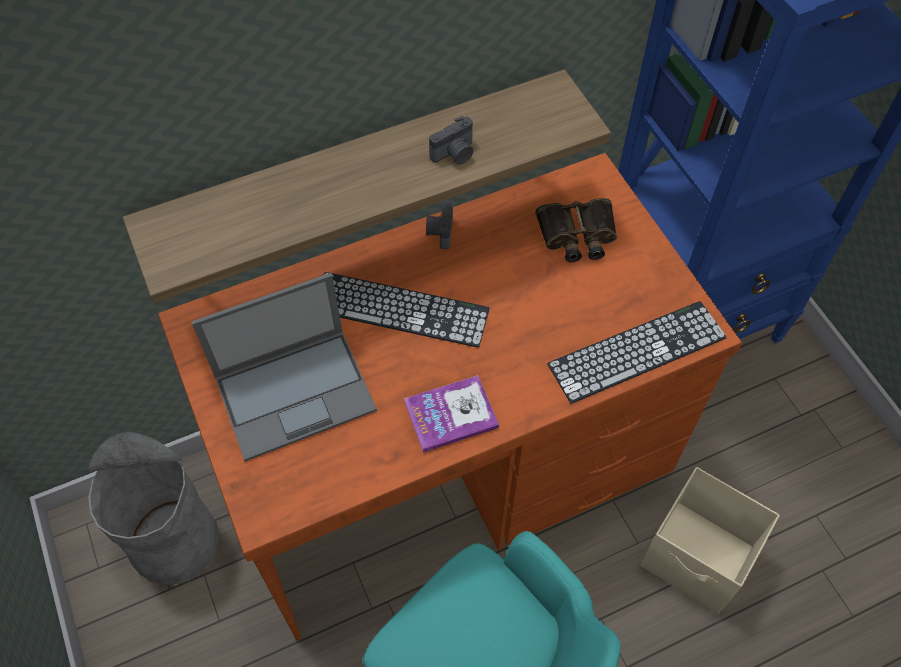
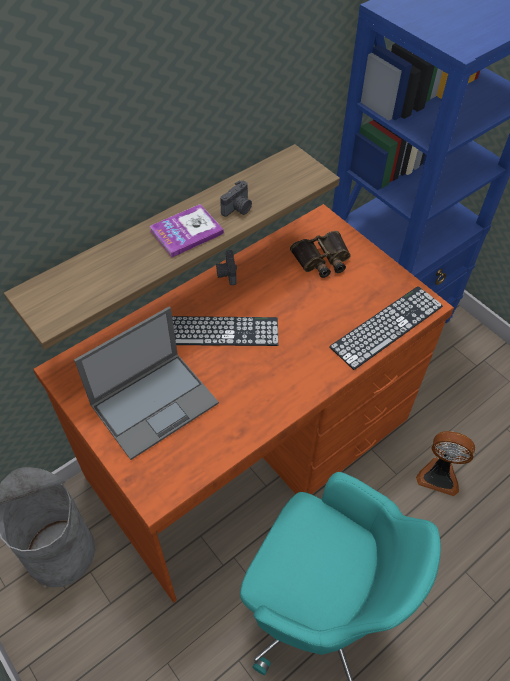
camera: 15 degrees left, 5 degrees down
(451, 415) = (273, 395): book -> book (186, 232)
(697, 558) = (439, 475): beige storage box -> fan

